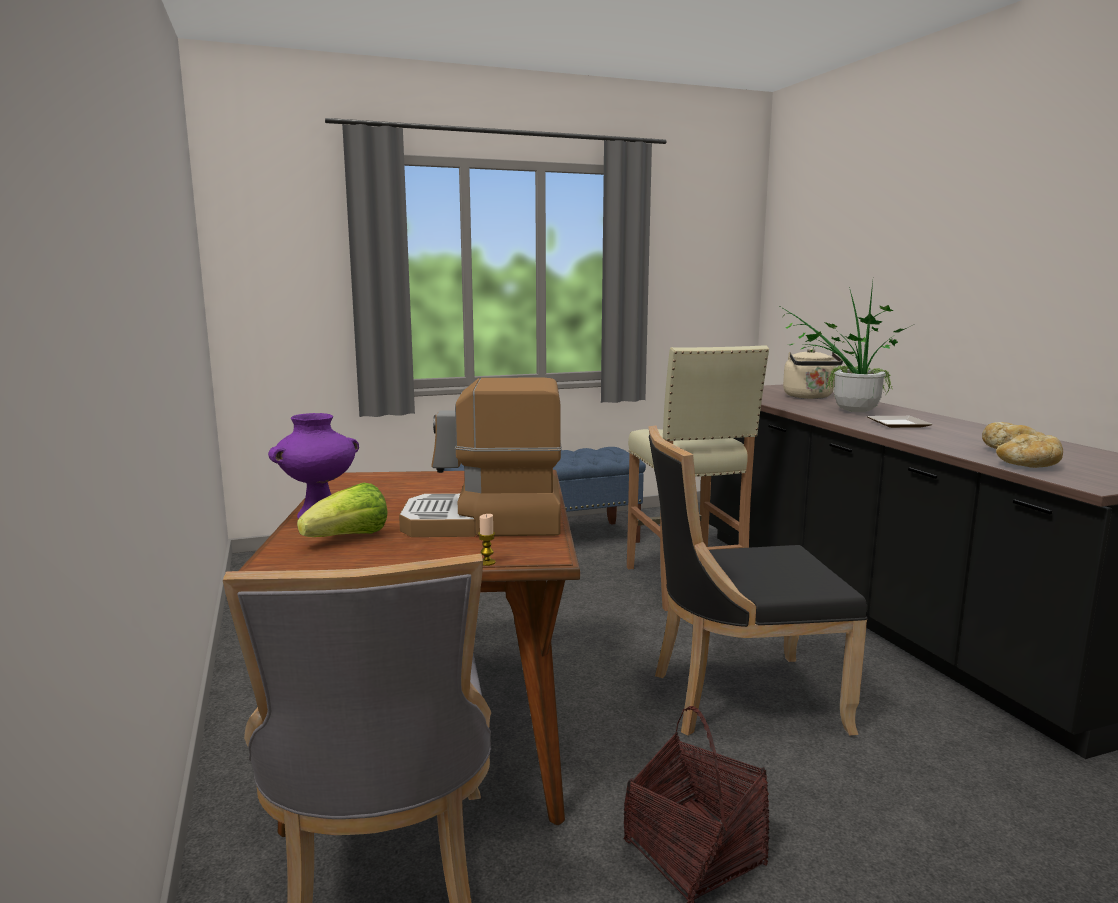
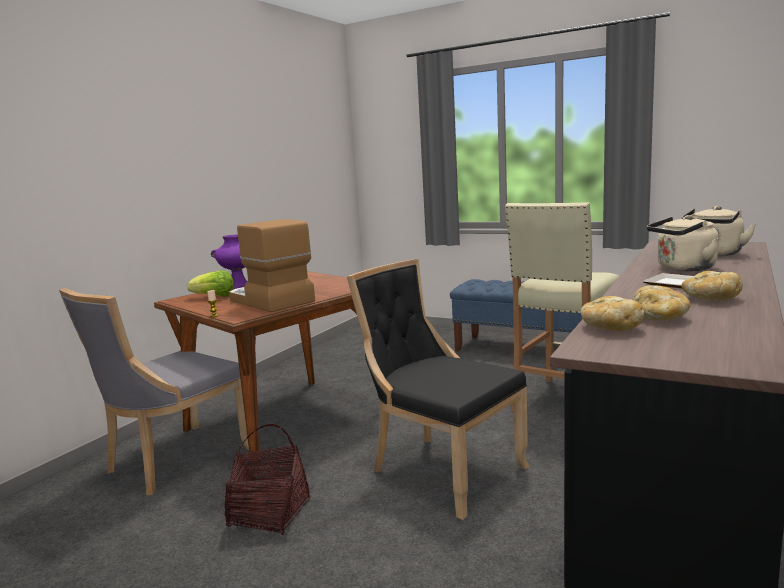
camera: 50 degrees right, 0 degrees up
(845, 411) = (683, 268): potted plant -> beige kettle
(970, 432) = (710, 299): none -> bread

